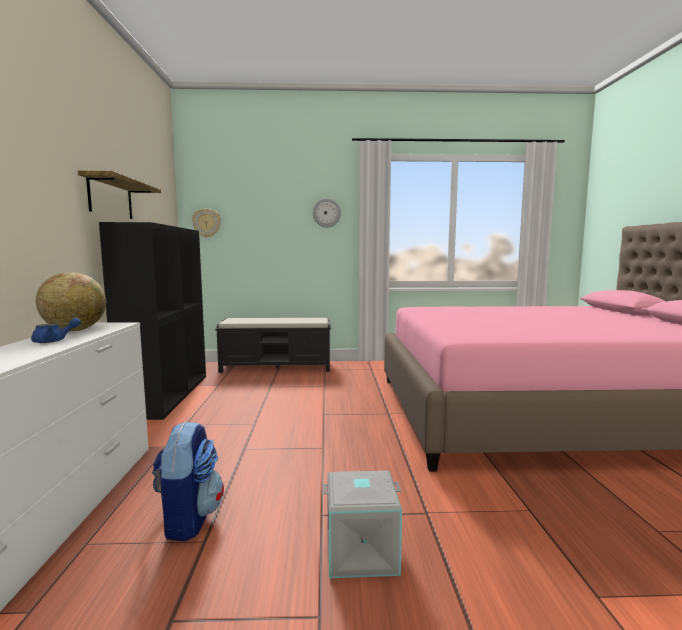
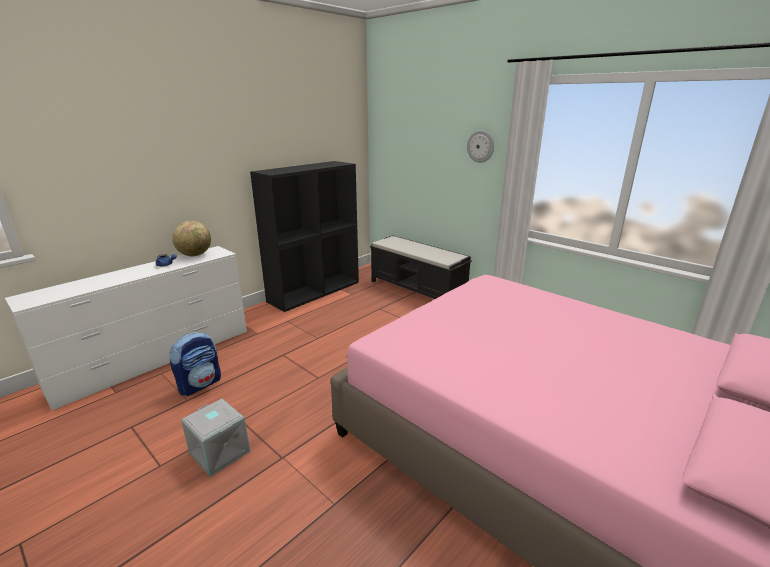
camera: 45 degrees right, 15 degrees up
(110, 198) = (268, 149): shelf -> none
(206, 223) = (385, 148): wall clock -> none

